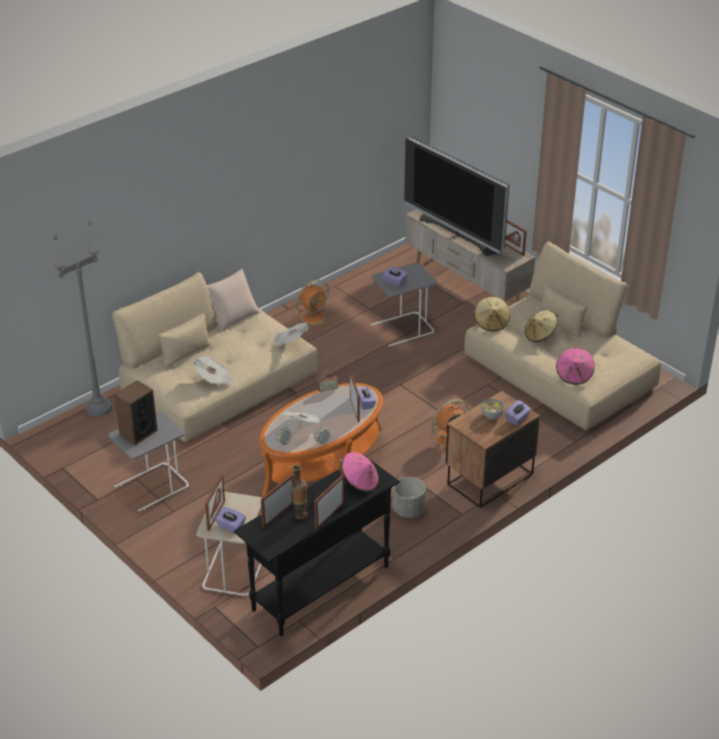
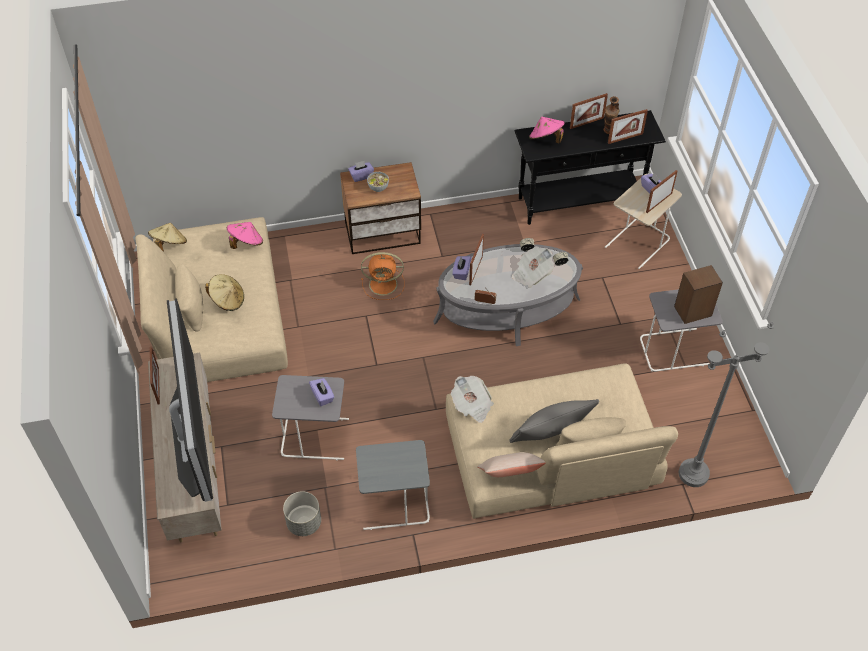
camera: 150 degrees left, 15 degrees up
(214, 379) = (578, 389): newspaper -> none
(218, 348) = (551, 431): none -> grey pillow
(314, 317) = (393, 505): orange fan -> grey side table
(322, 461) = (507, 310): orange coffee table -> grey coffee table
(408, 510) = (468, 234): grey planter -> grey planter (304, 523)
(491, 323) = (256, 336): beige hat -> beige hat (169, 245)

